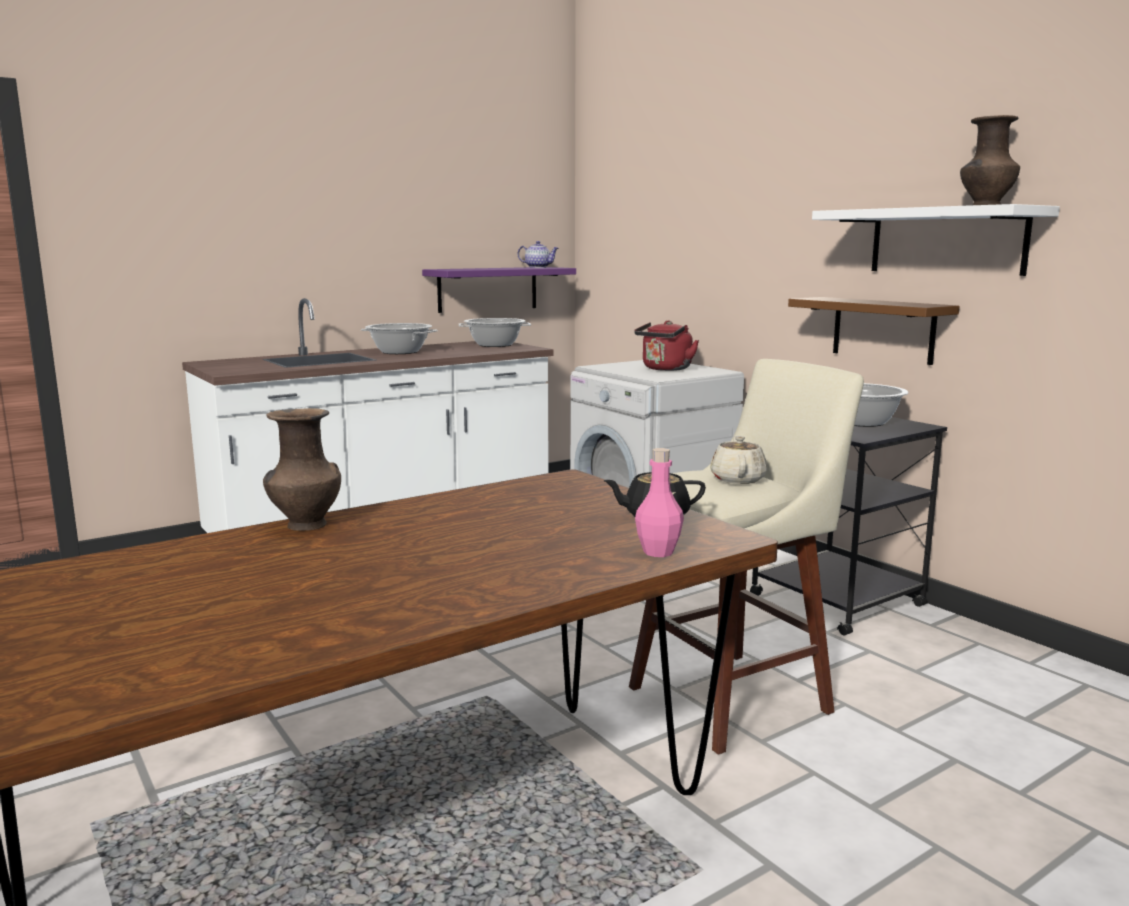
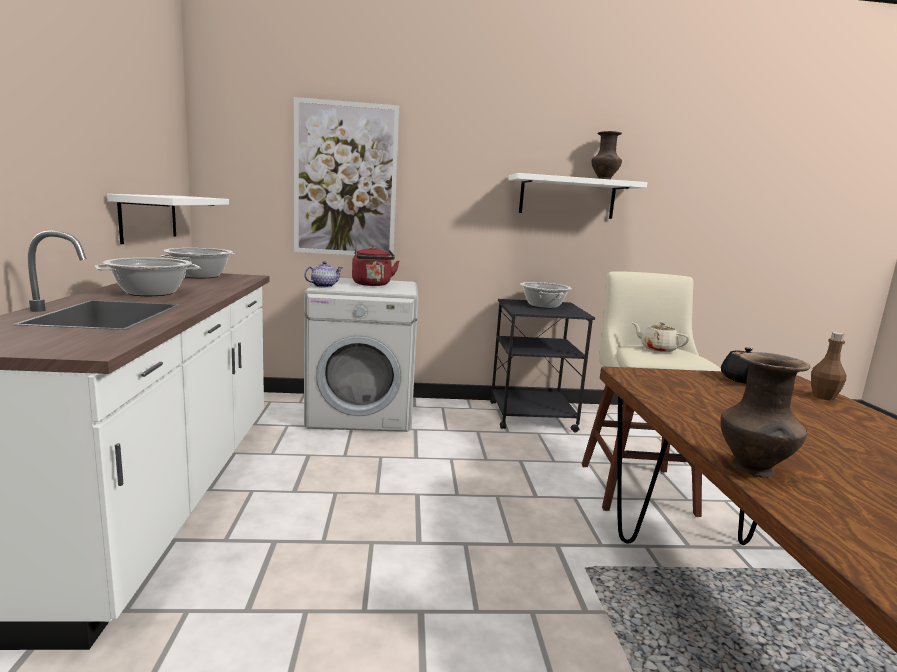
camera: 60 degrees left, 0 degrees up
(488, 289) = (149, 217): purple shelf -> white shelf
(538, 267) = (191, 196): teapot -> teapot (323, 286)
(658, 552) = (823, 397): pink bottle -> brown bottle
(684, 238) = (345, 180): none -> picture
(883, 329) = (526, 249): brown shelf -> none

